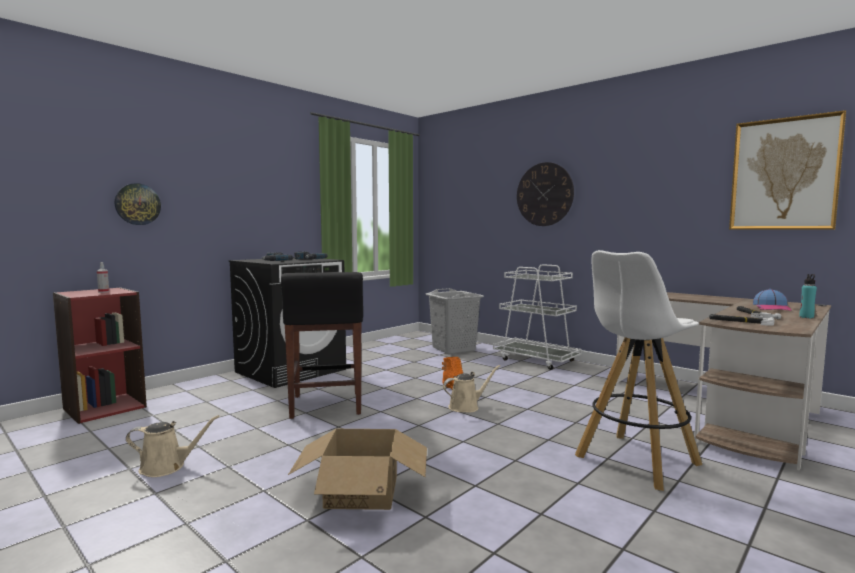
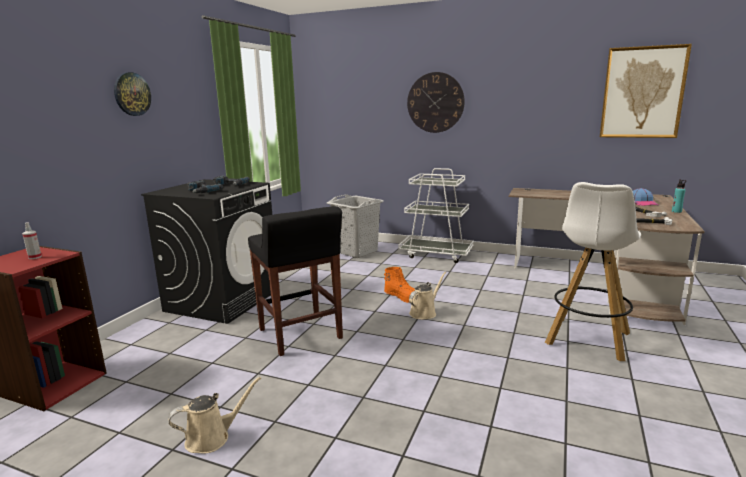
camera: 20 degrees left, 10 degrees up
(137, 204) = (38, 142): wall clock -> wall clock (132, 94)
(361, 491) = (420, 416): cardboard box -> none

